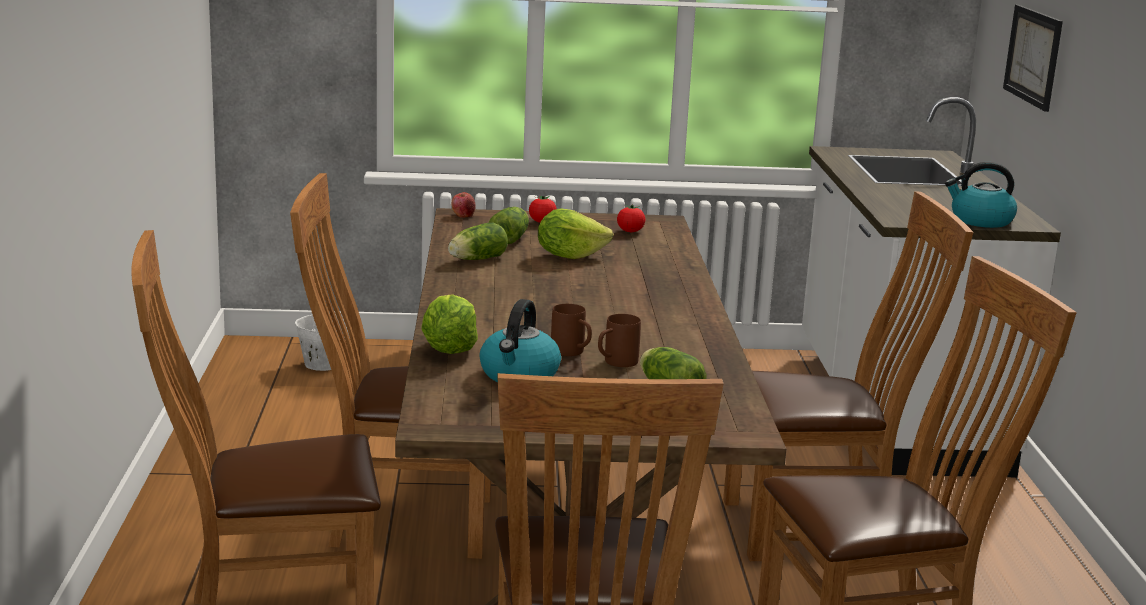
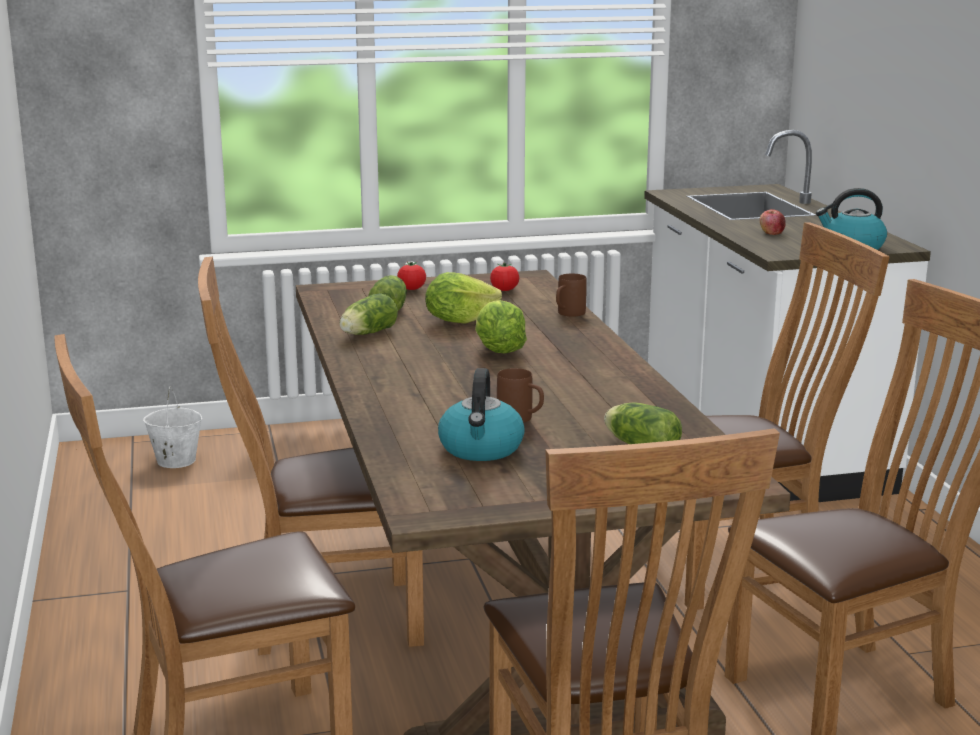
camera: 10 degrees left, 0 degrees up
(449, 349) = (393, 430): lettuce -> lettuce (498, 351)
(463, 215) = (327, 289): apple -> apple (771, 232)
(615, 363) = (570, 425): brown mug -> brown mug (568, 314)
(1033, 56) = (872, 83): picture -> none

